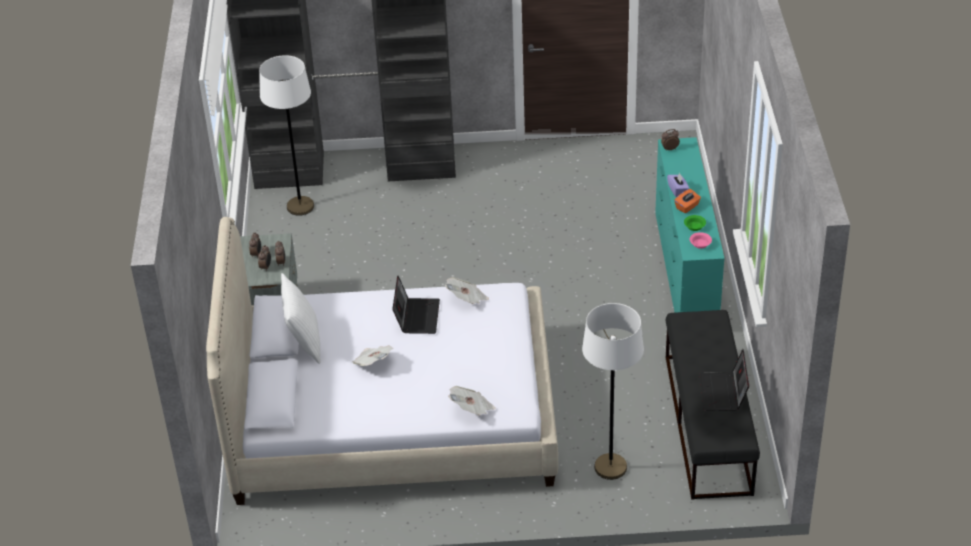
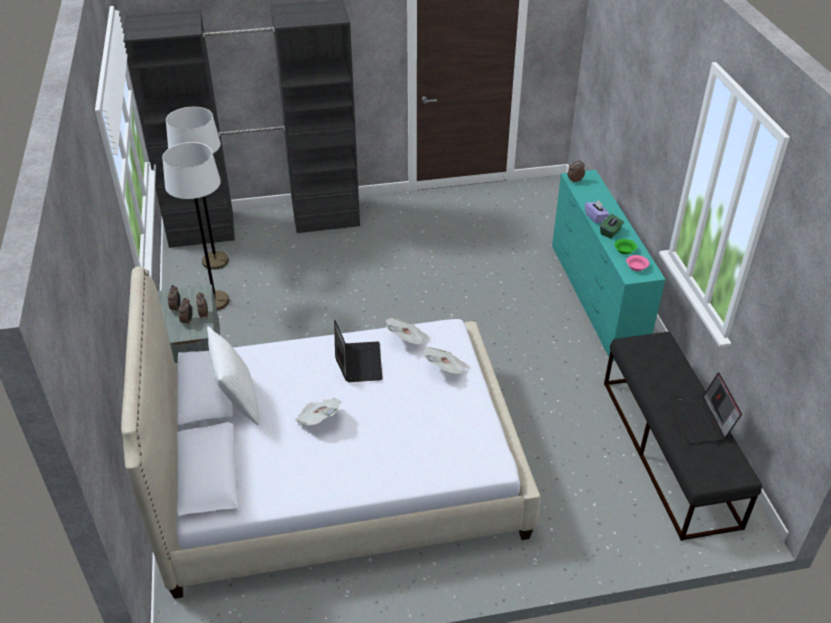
camera: 10 degrees left, 0 degrees up
(472, 409) = (441, 466): newspaper -> newspaper (446, 369)
(610, 467) = (584, 510): white floor lamp -> white floor lamp (215, 301)
(687, 207) = (610, 232): orange tissue box -> green tissue box

